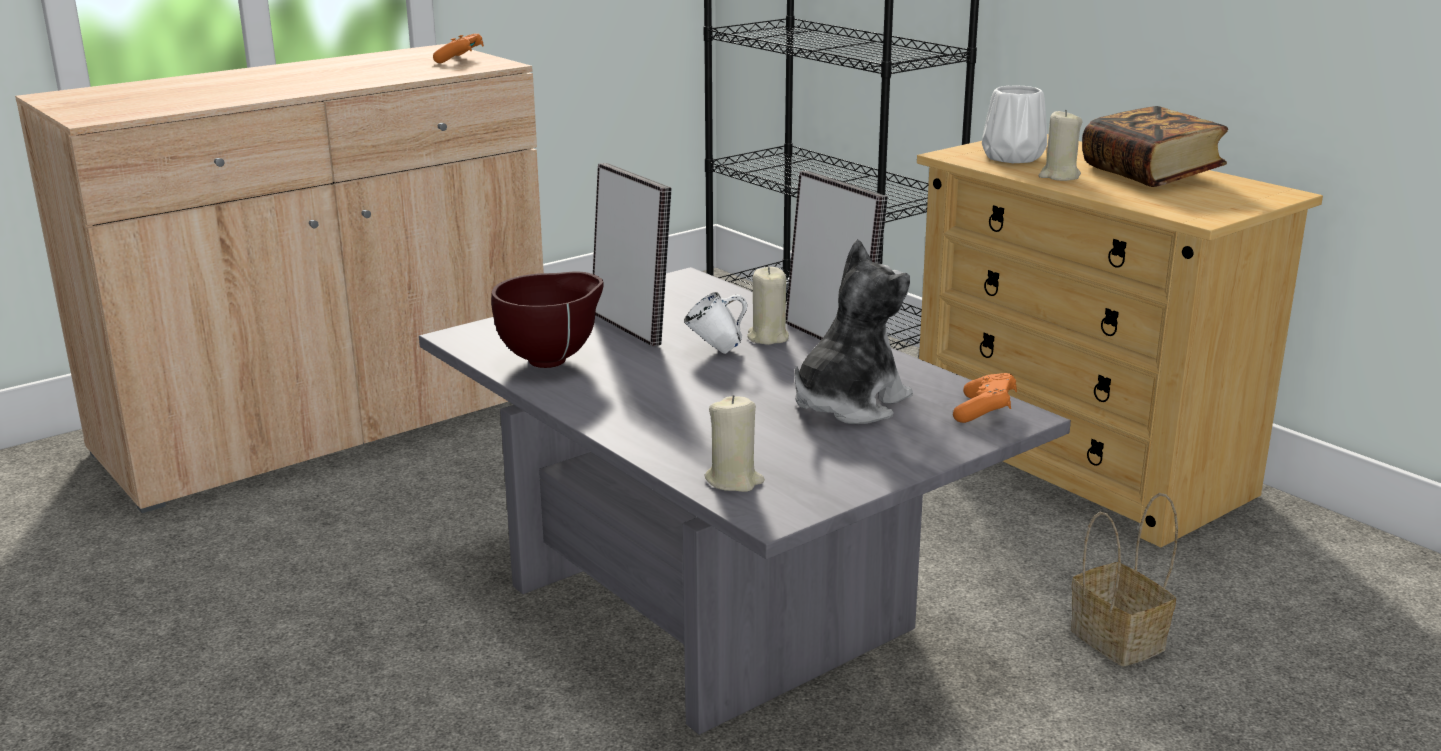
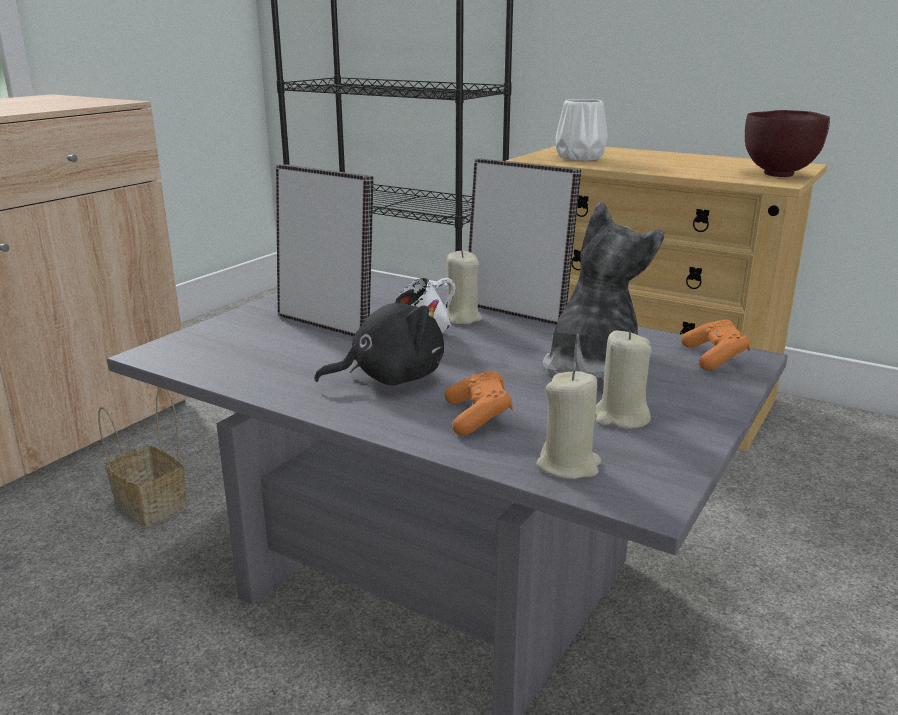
camera: 20 degrees left, 0 degrees up
(460, 59) = (74, 100): orange game controller -> orange game controller (478, 417)
(552, 360) = (271, 364): brown bowl -> brown bowl (779, 174)
(648, 387) = (390, 378): none -> black plush toy
(1059, 176) = (633, 165): beige candle -> beige candle (621, 417)
(1120, 640) = (784, 536): basket -> basket (153, 506)
(1151, 174) = (694, 161): book -> none

